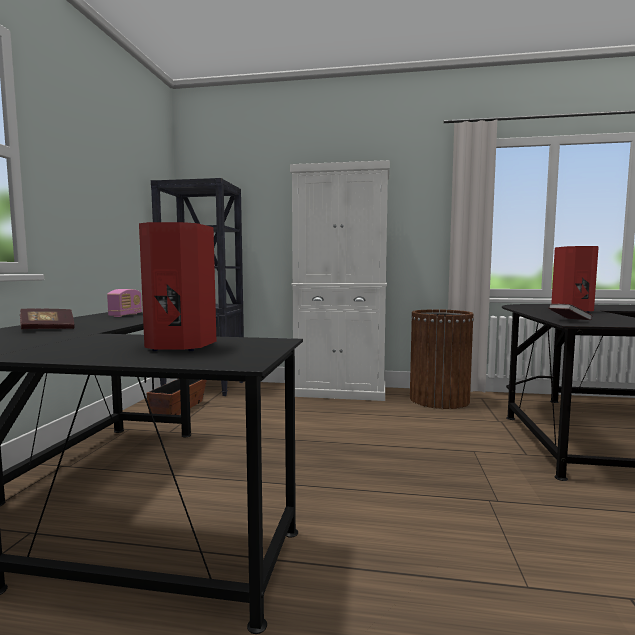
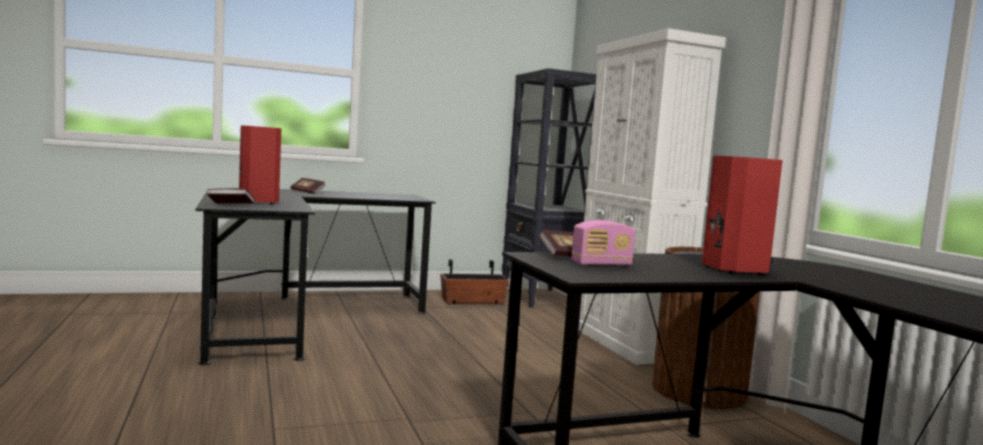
camera: 60 degrees right, 0 degrees up
(125, 315) = (394, 196): radio -> radio (601, 264)
(225, 357) = (231, 205): none -> book

